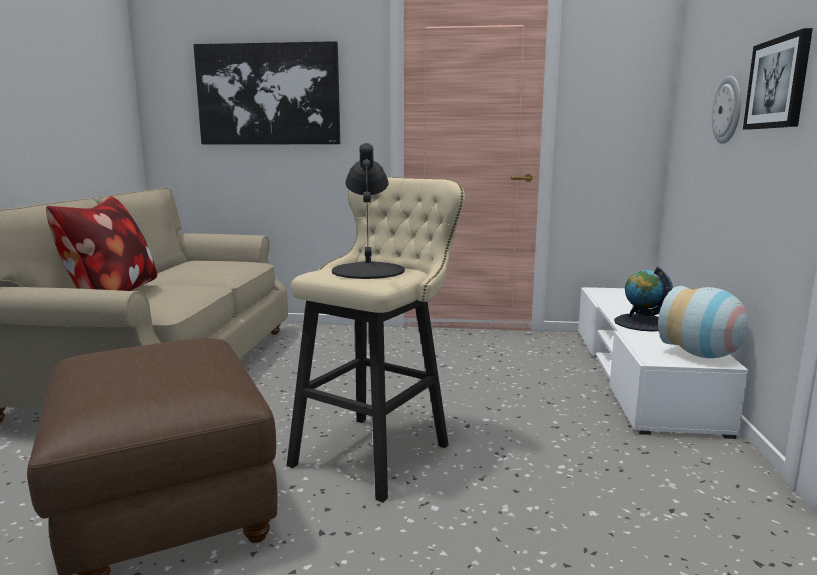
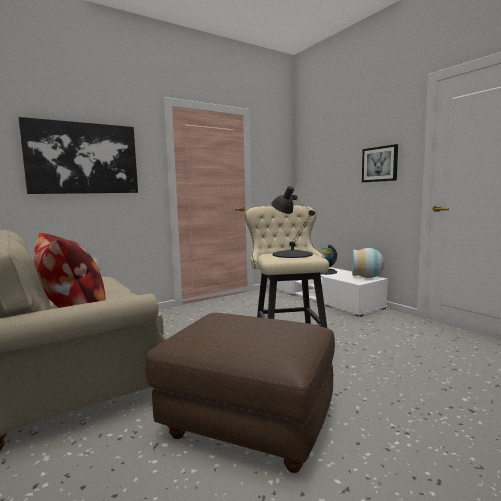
camera: 40 degrees left, 5 degrees down
(728, 110) = (345, 174): wall clock -> none

